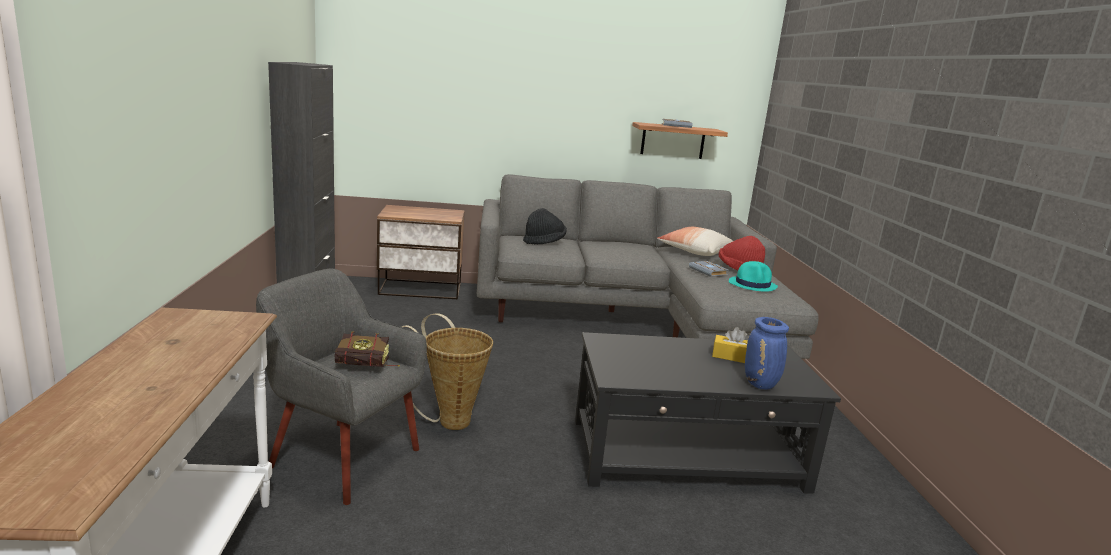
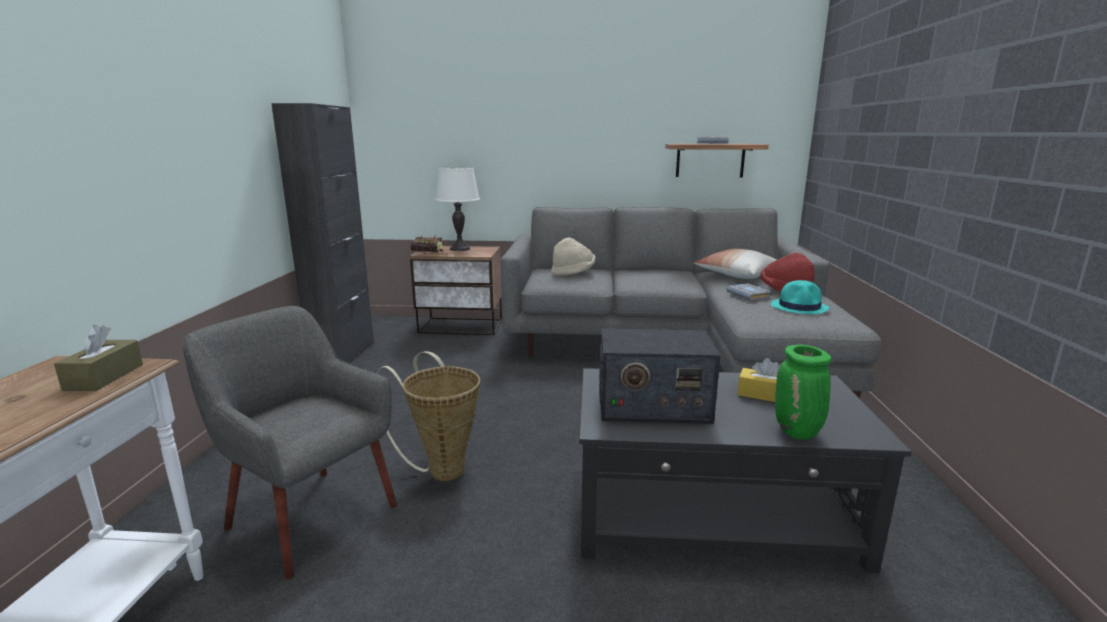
camera: 10 degrees right, 0 degrees up
(230, 326) = (104, 377): none -> brown tissue box
(368, 367) = (320, 416): book -> book (430, 255)
(424, 211) = (459, 249): none -> white table lamp
(544, 242) = (573, 273): black hat -> beige hat
(647, 363) = (652, 406): none -> radio
(761, 385) = (797, 433): blue vase -> green vase

